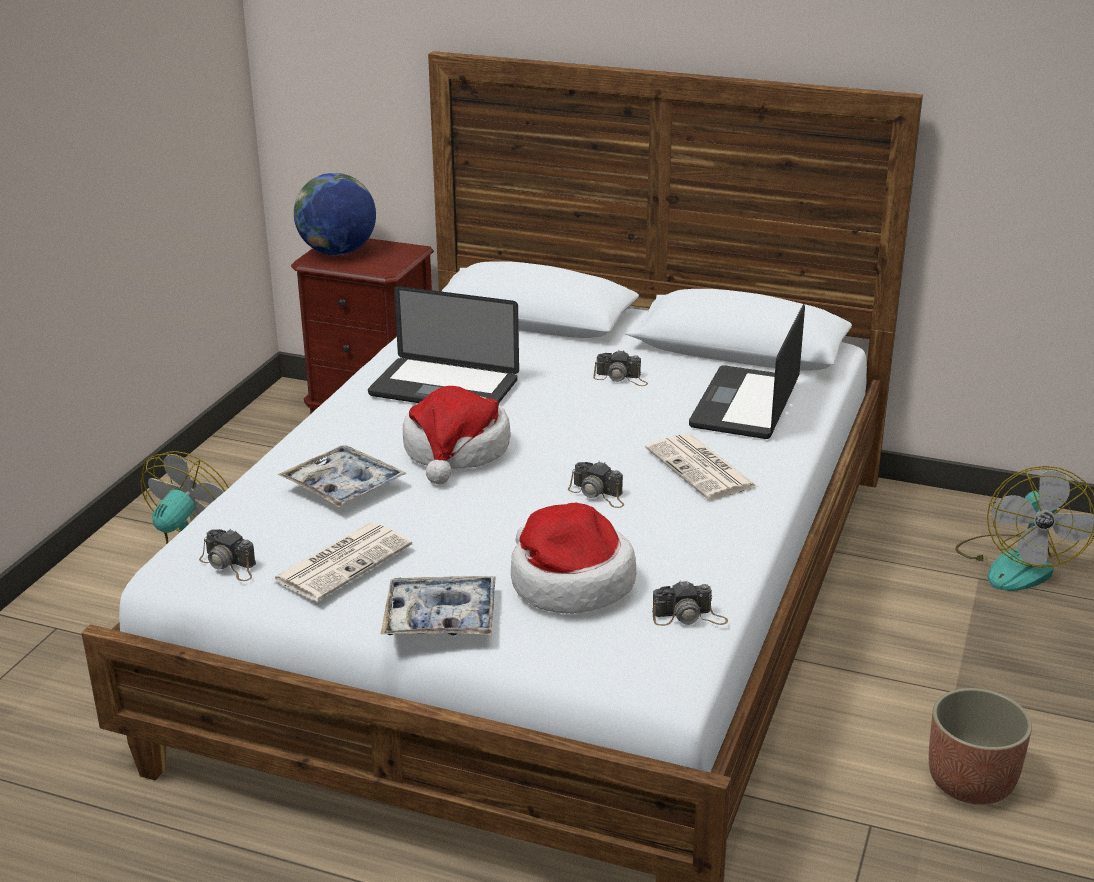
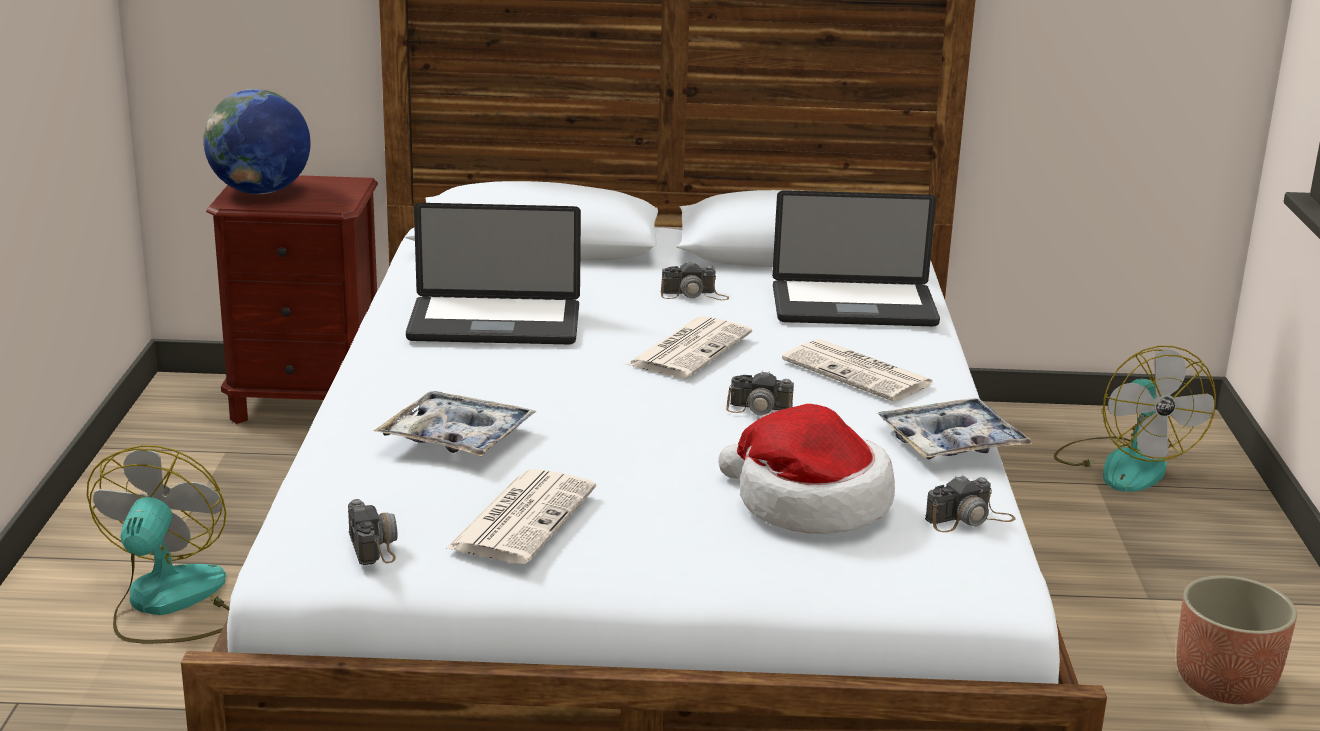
camera: 20 degrees left, 5 degrees down
(229, 564) = (374, 541): camera -> camera turned 120 degrees counterclockwise
(441, 618) = (688, 561): tray -> tray (951, 443)
(456, 451) = (565, 385): hat -> none
(578, 429) = (690, 349): none -> newspaper
(745, 405) = (853, 307): laptop -> laptop turned 90 degrees counterclockwise

